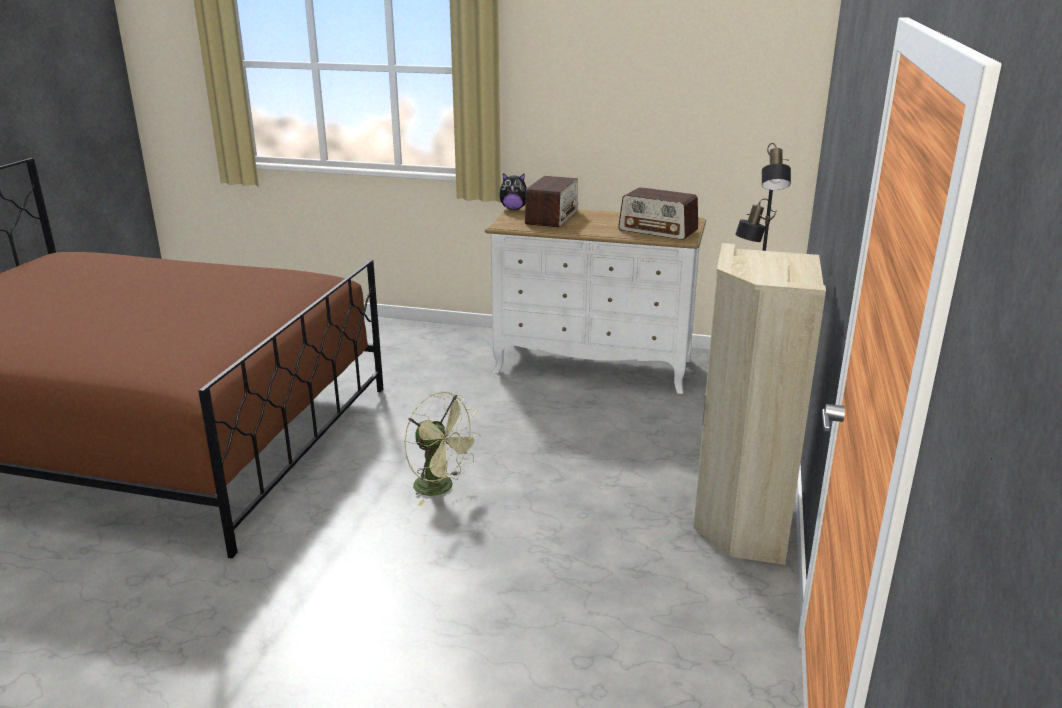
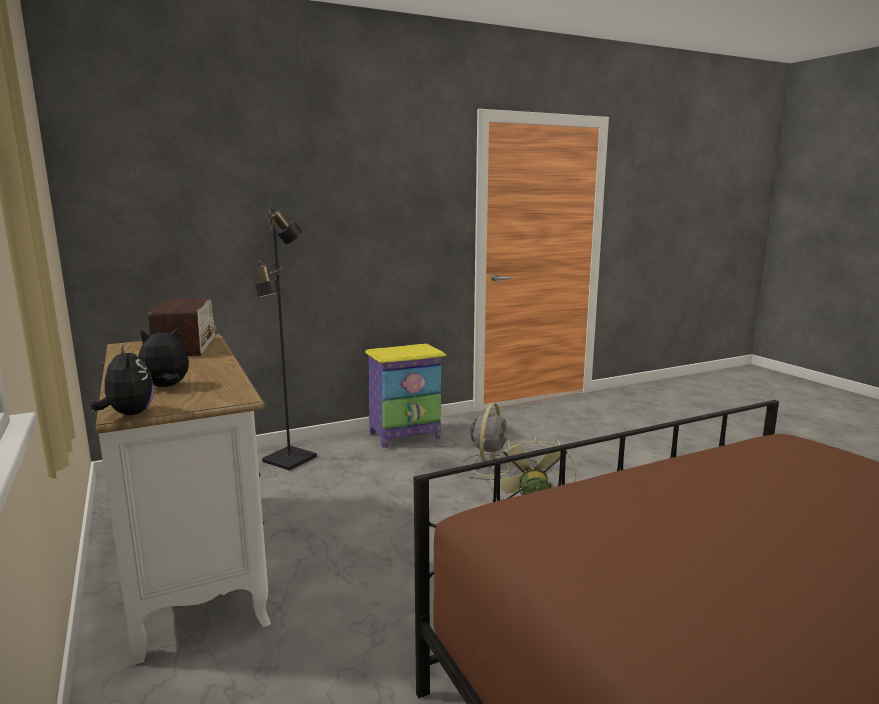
camera: 130 degrees left, 10 degrees down
(552, 217) = (166, 387): radio -> plush toy
(584, 537) = (490, 467): none -> grey fan
(741, 524) = (407, 436): beige cabinet -> nightstand

